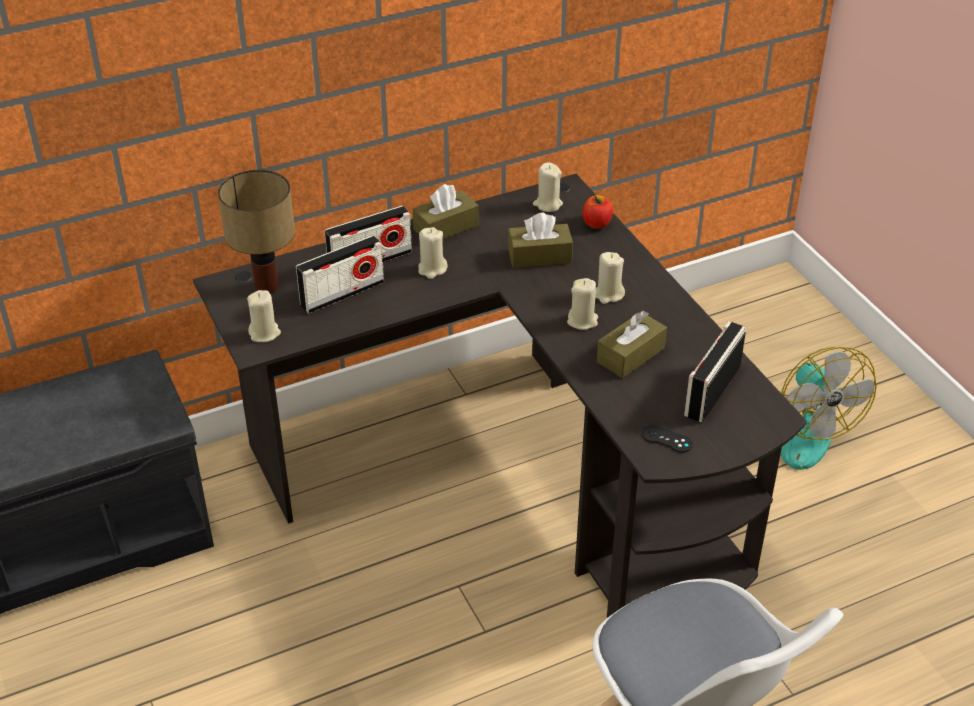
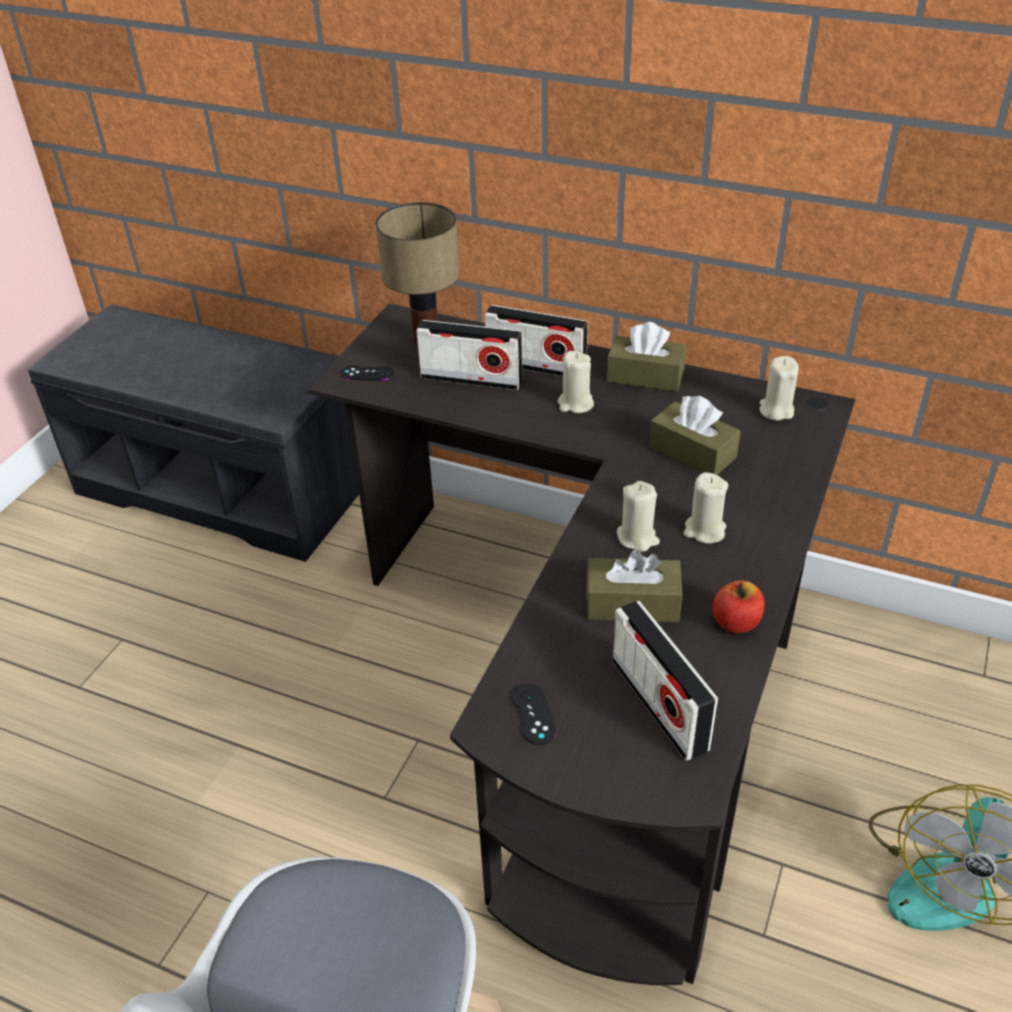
camera: 50 degrees right, 0 degrees up
(264, 333) = (367, 373): beige candle -> black game controller
(597, 223) = (801, 457): apple -> apple (736, 622)
(712, 391) = (659, 704): radio -> radio turned 105 degrees counterclockwise

